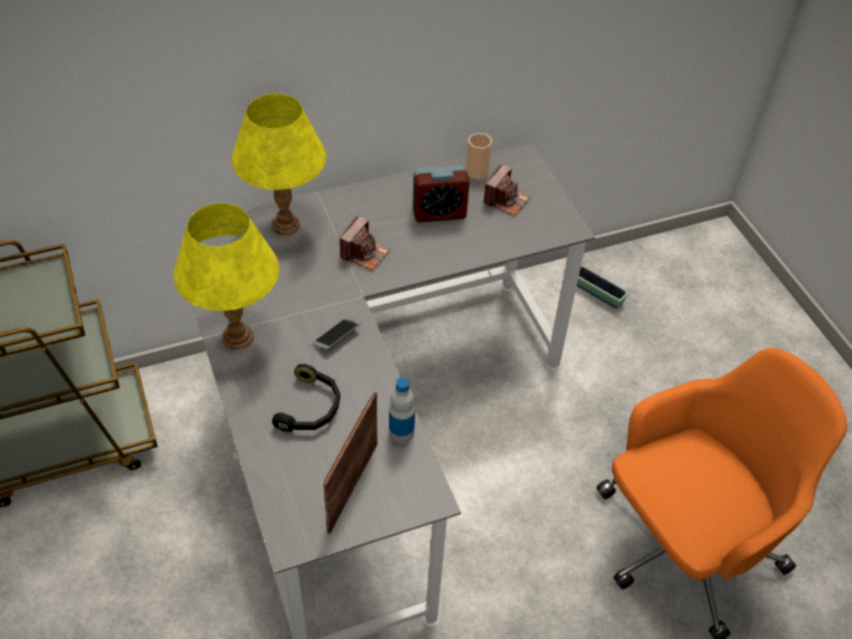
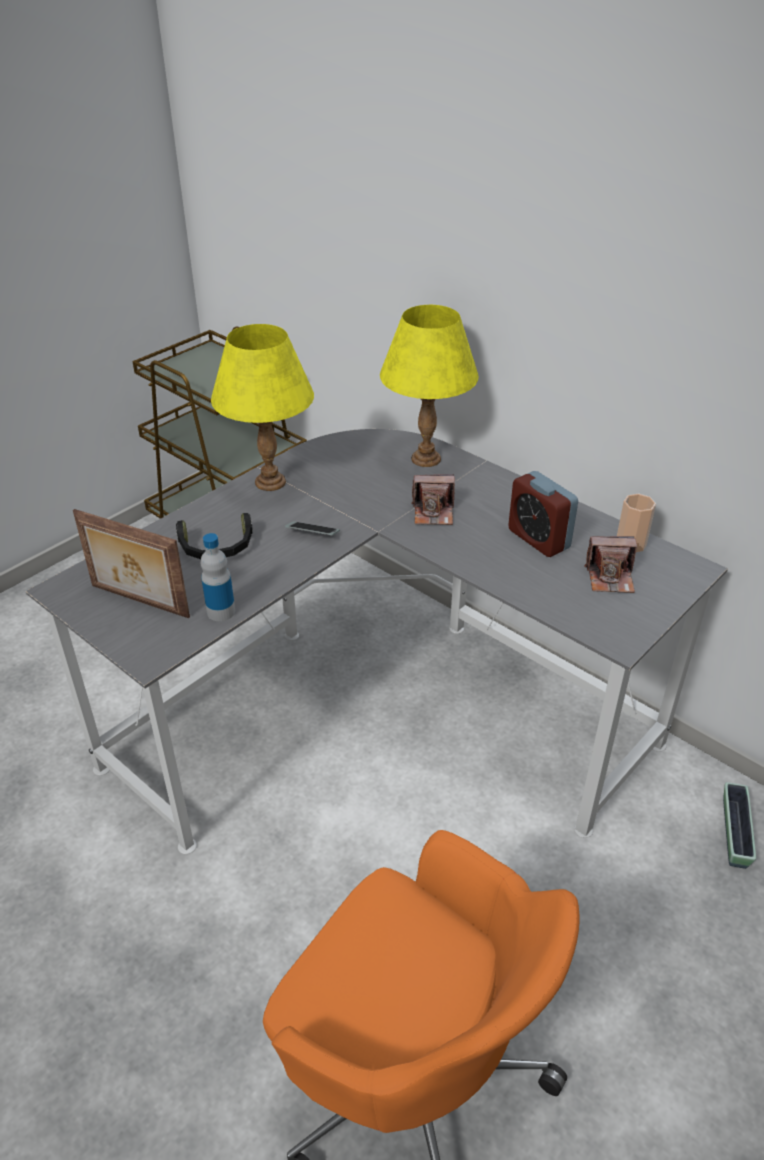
camera: 65 degrees right, 10 degrees down
(351, 486) = (138, 602): picture frame -> picture frame turned 150 degrees counterclockwise

